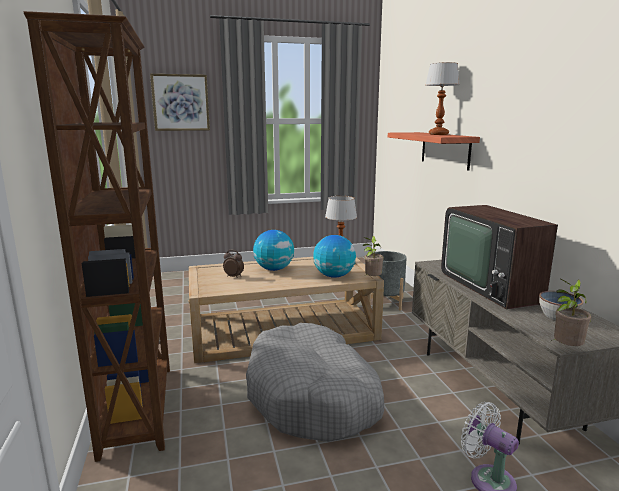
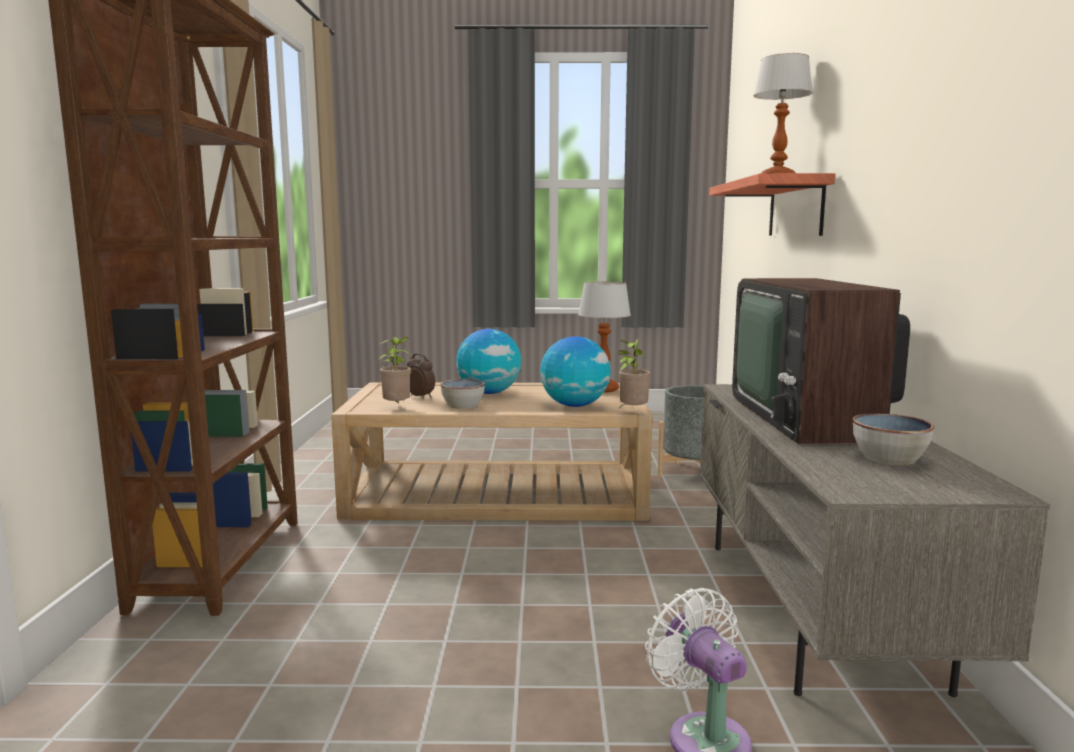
camera: 15 degrees right, 5 degrees down
(180, 102) = (410, 156): picture -> none
(267, 282) = (462, 406): none -> bowl
(313, 396) = (482, 581): grey dog bed -> none
(565, 349) = (850, 497): potted plant -> potted plant (397, 408)

